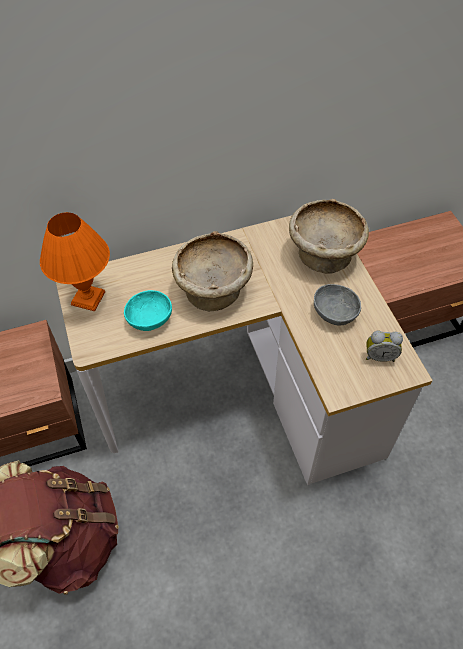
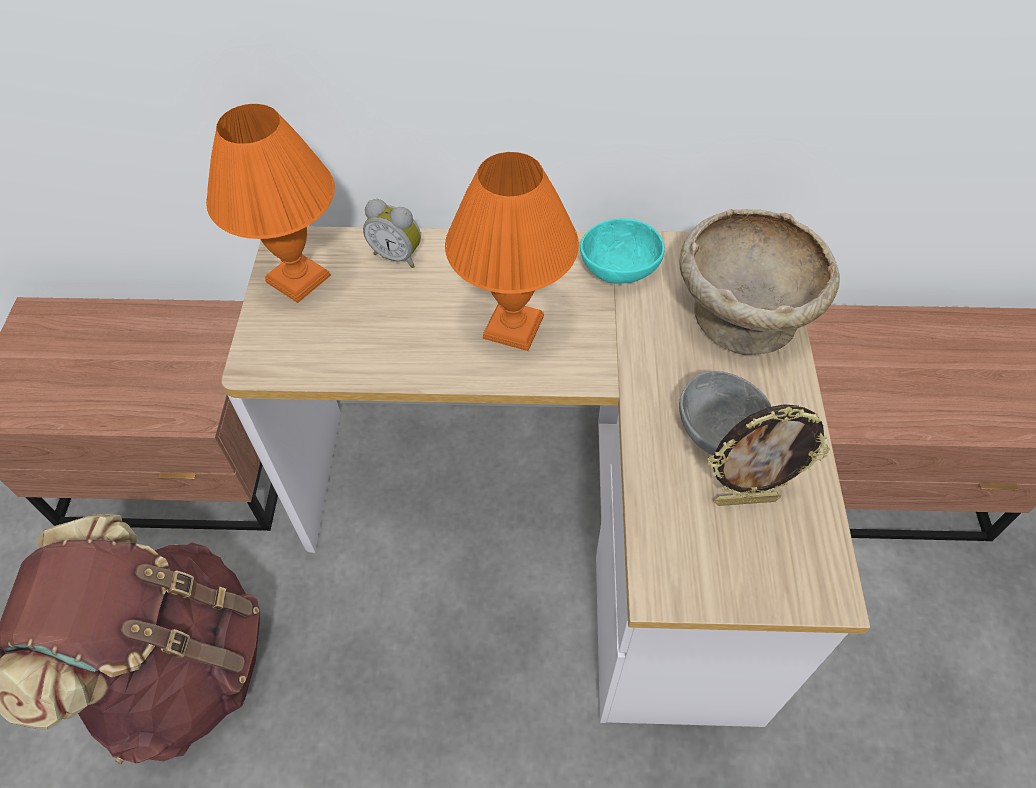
camera: 20 degrees right, 0 degrees up
(149, 319) = (379, 342): turquoise bowl -> turquoise bowl (618, 268)
(214, 291) = (513, 325): beige bowl -> orange table lamp
(359, 341) = (746, 499): none -> picture frame
(379, 356) = (777, 541): alarm clock -> alarm clock (398, 255)

